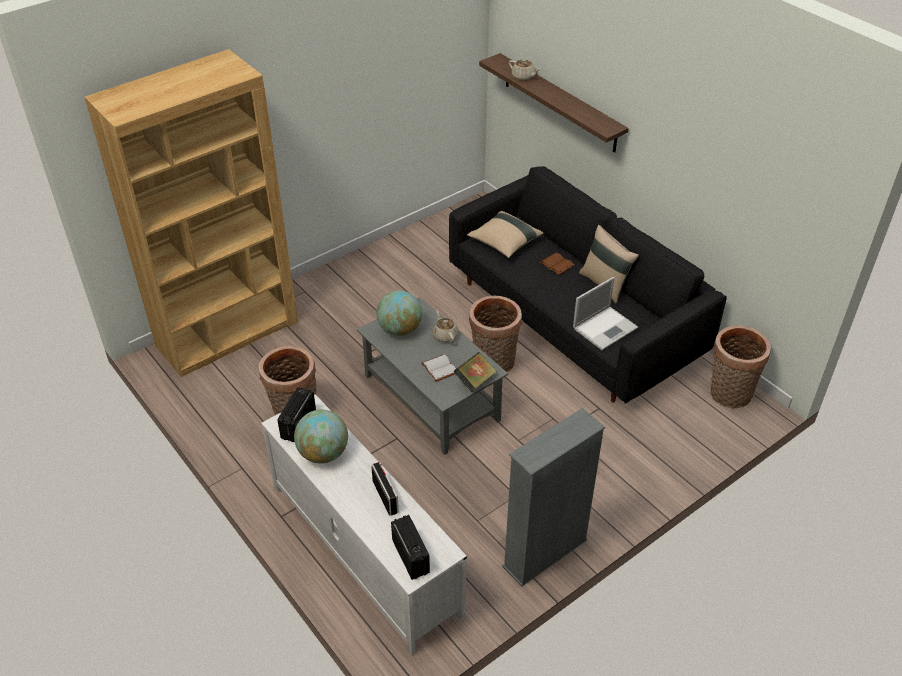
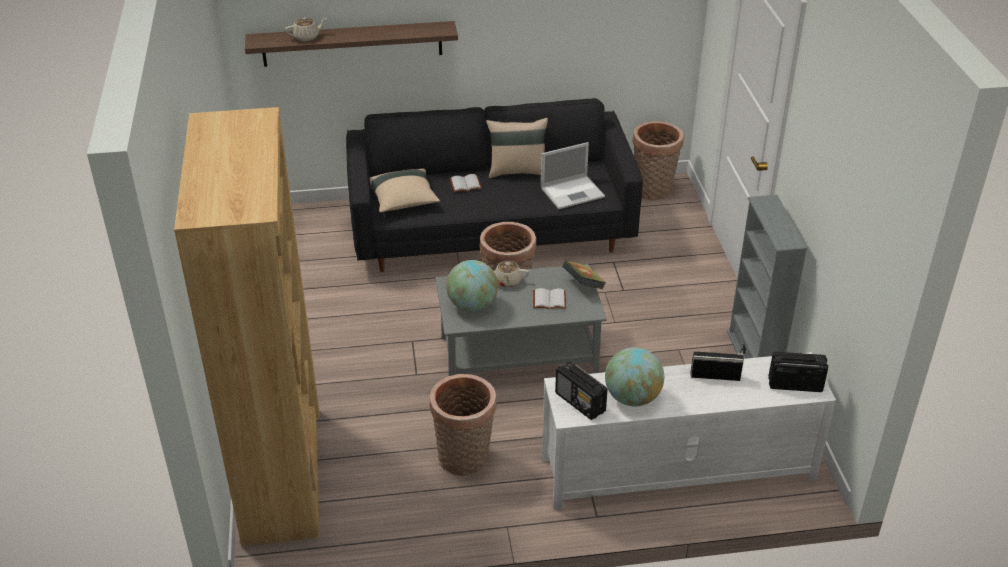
camera: 60 degrees left, 5 degrees down
(556, 264) = (465, 185): brown book -> white book
(605, 327) = (573, 192): laptop -> laptop turned 75 degrees clockwise

